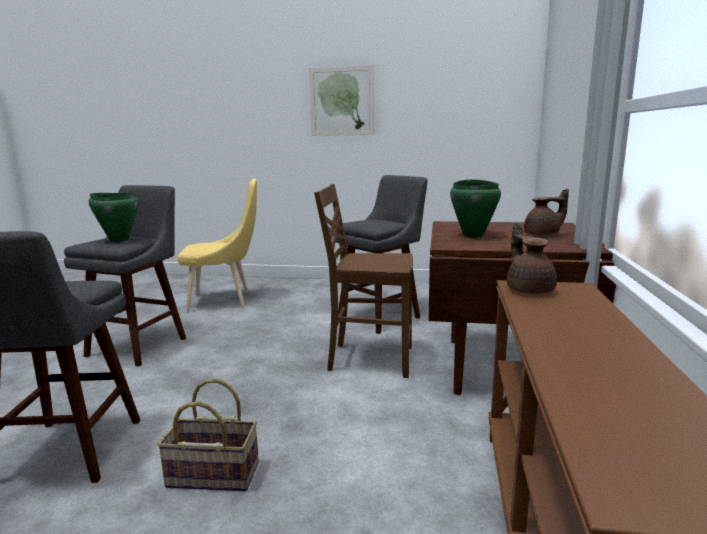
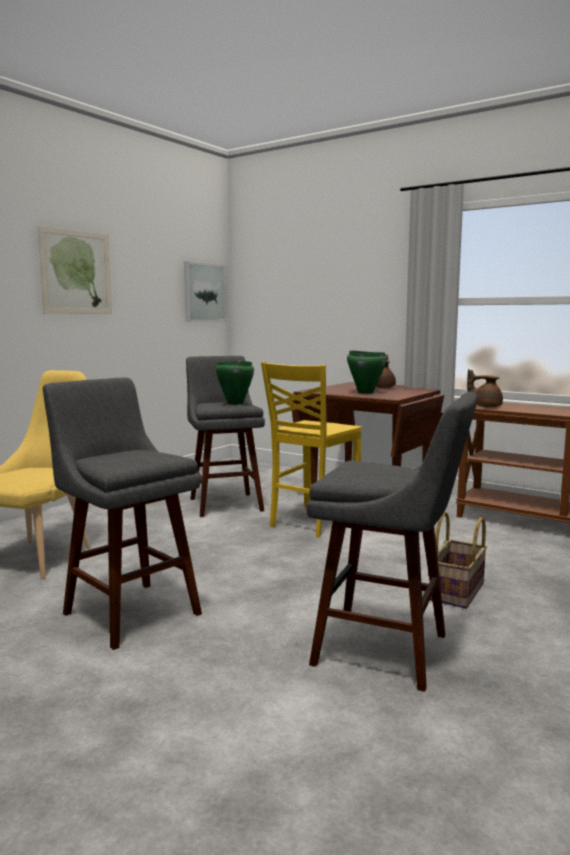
camera: 65 degrees left, 5 degrees down
(119, 240) = (135, 455): green cooking pot -> green cooking pot (235, 403)
(369, 359) = (312, 522): brown chair -> yellow chair
(497, 109) = (204, 292): none -> picture

